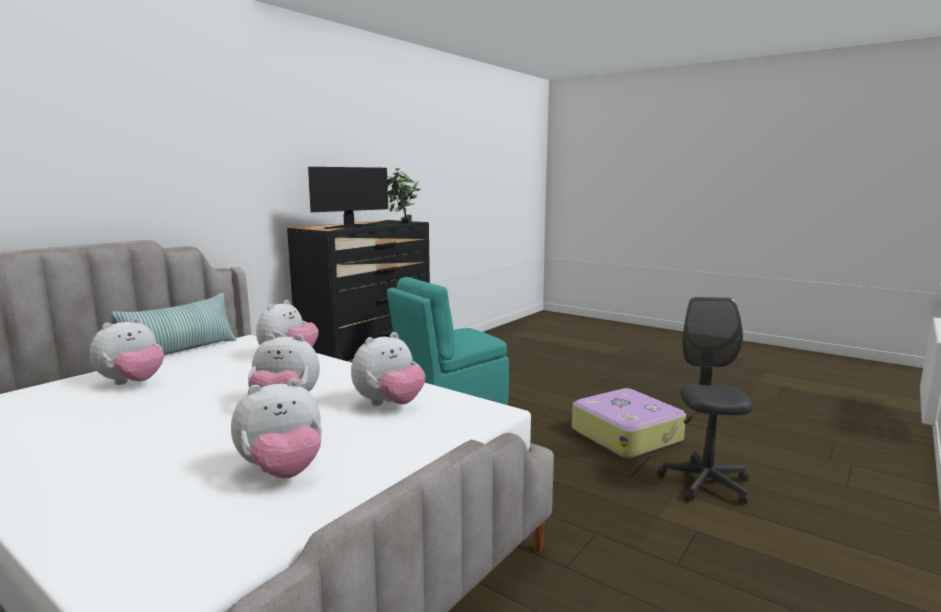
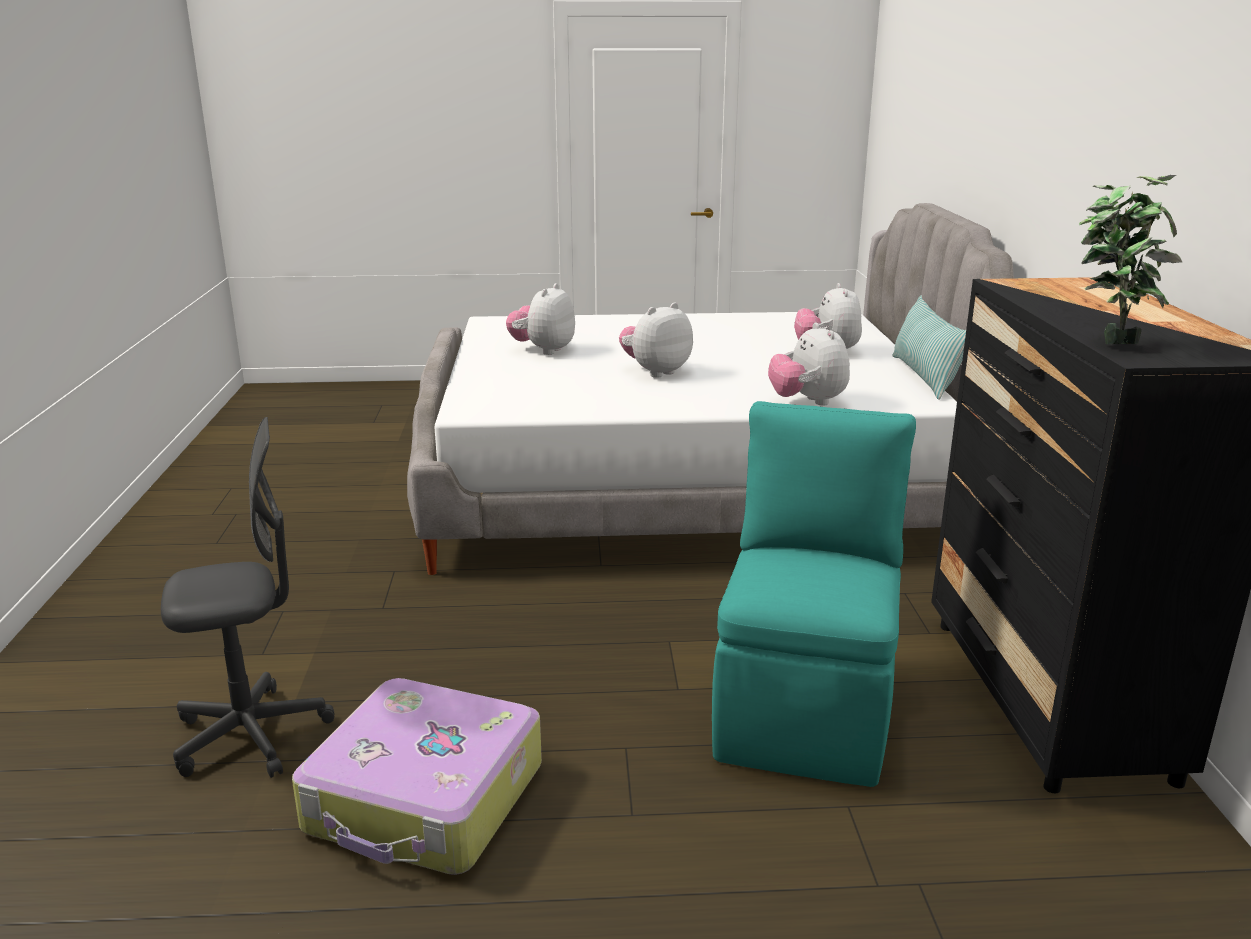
camera: 140 degrees right, 10 degrees up
(350, 227) = (1052, 299): monitor -> none
(389, 404) = (573, 393): plush toy -> none
(705, 483) = (251, 735): grey office chair -> grey office chair turned 75 degrees counterclockwise

